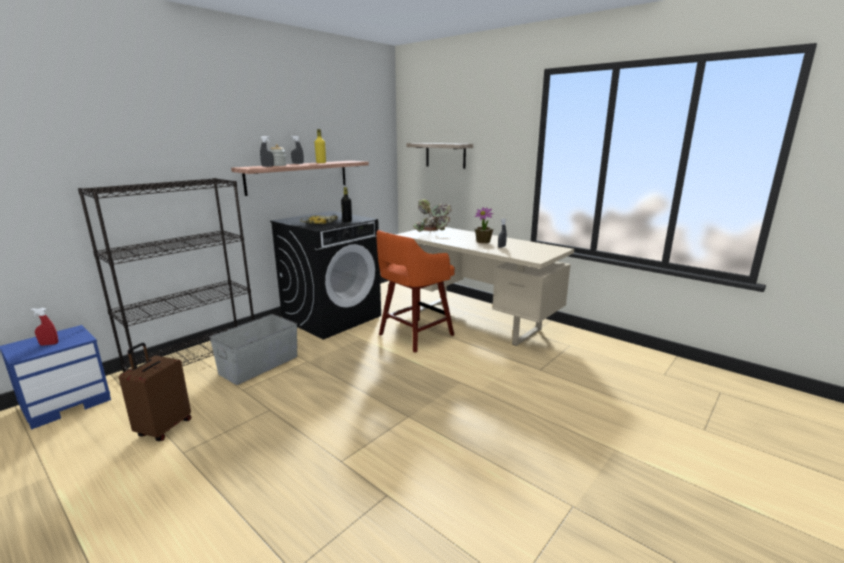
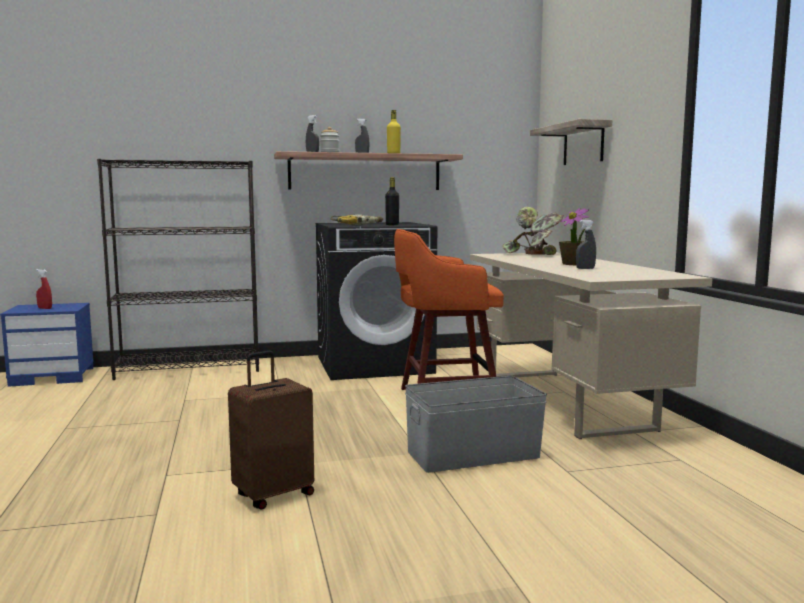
camera: 35 degrees right, 10 degrees down
(163, 428) = (81, 409): brown suitcase -> brown suitcase (273, 495)
(260, 365) = (232, 386): grey storage box -> grey storage box (474, 455)

